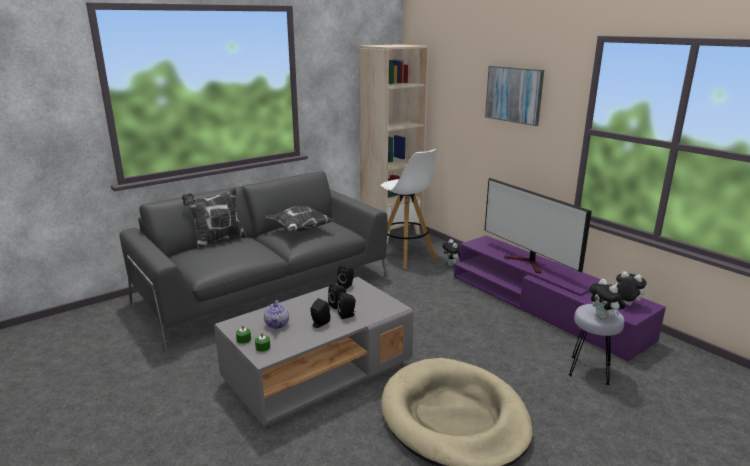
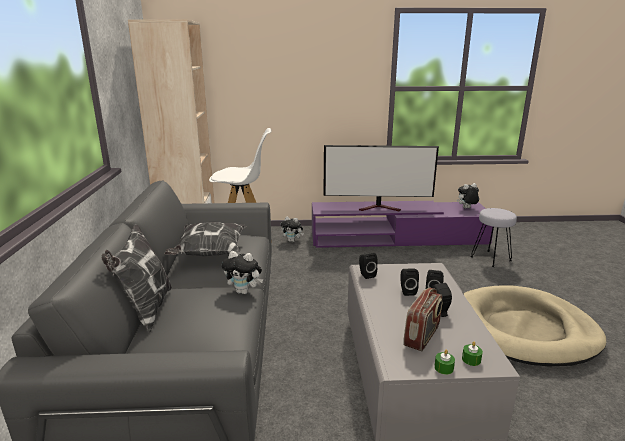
camera: 55 degrees left, 0 degrees up
(277, 324) = (422, 336): teapot -> radio
(514, 94) = (315, 66): picture -> none
(604, 318) = (506, 214): plush toy -> plush toy (244, 292)

